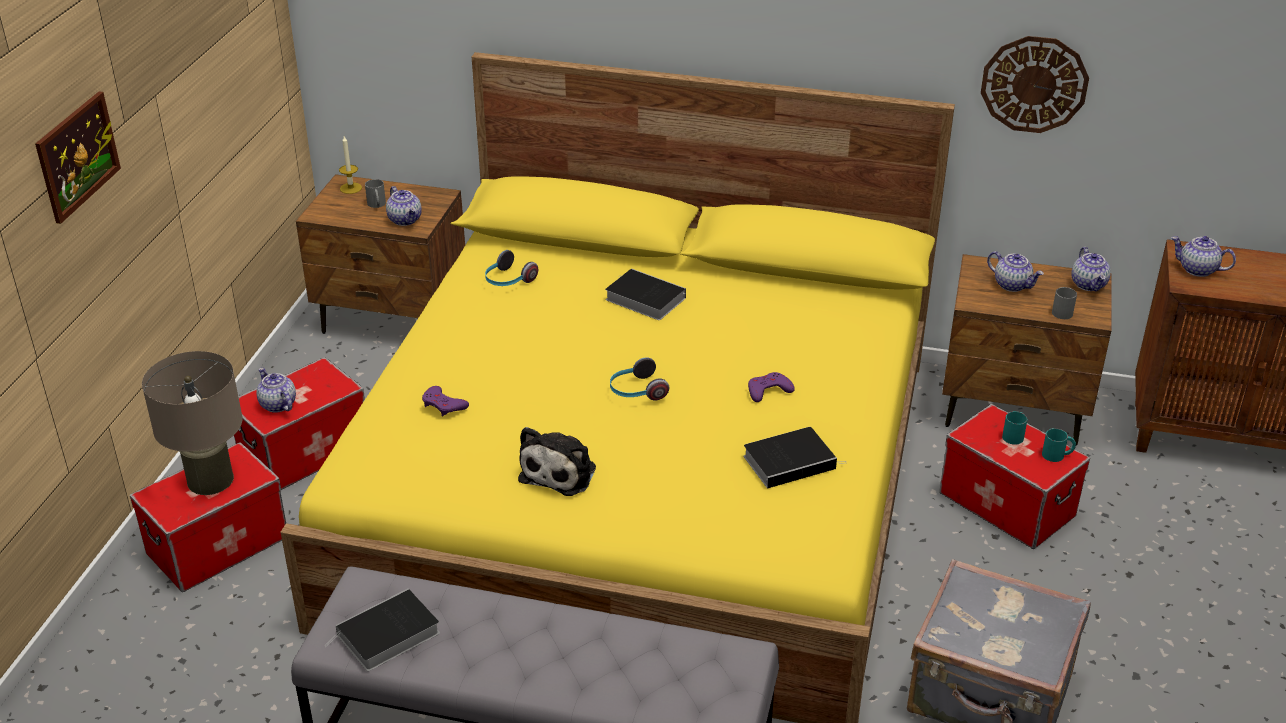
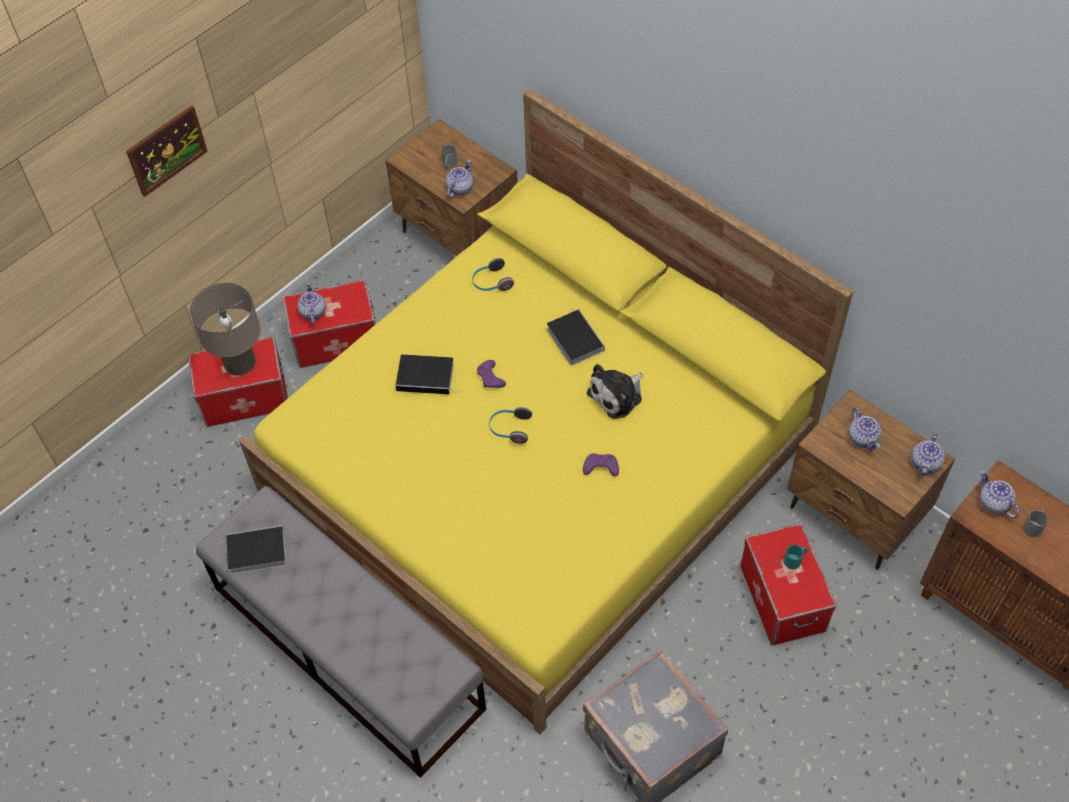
camera: 30 degrees right, 20 degrees up
(351, 188) = (441, 139): candle -> none
(405, 220) = (459, 188): teapot -> teapot turned 150 degrees counterclockwise
(443, 405) = (376, 388): purple game controller -> purple game controller (490, 377)
(560, 471) = (417, 478): plush toy -> plush toy (617, 395)
(791, 461) = (571, 537): book -> book (427, 377)
(1034, 84) = (916, 306): wall clock -> none
(1057, 455) = (813, 592): turquoise mug -> none
(1061, 310) = (881, 481): grey mug -> grey mug (1034, 526)

